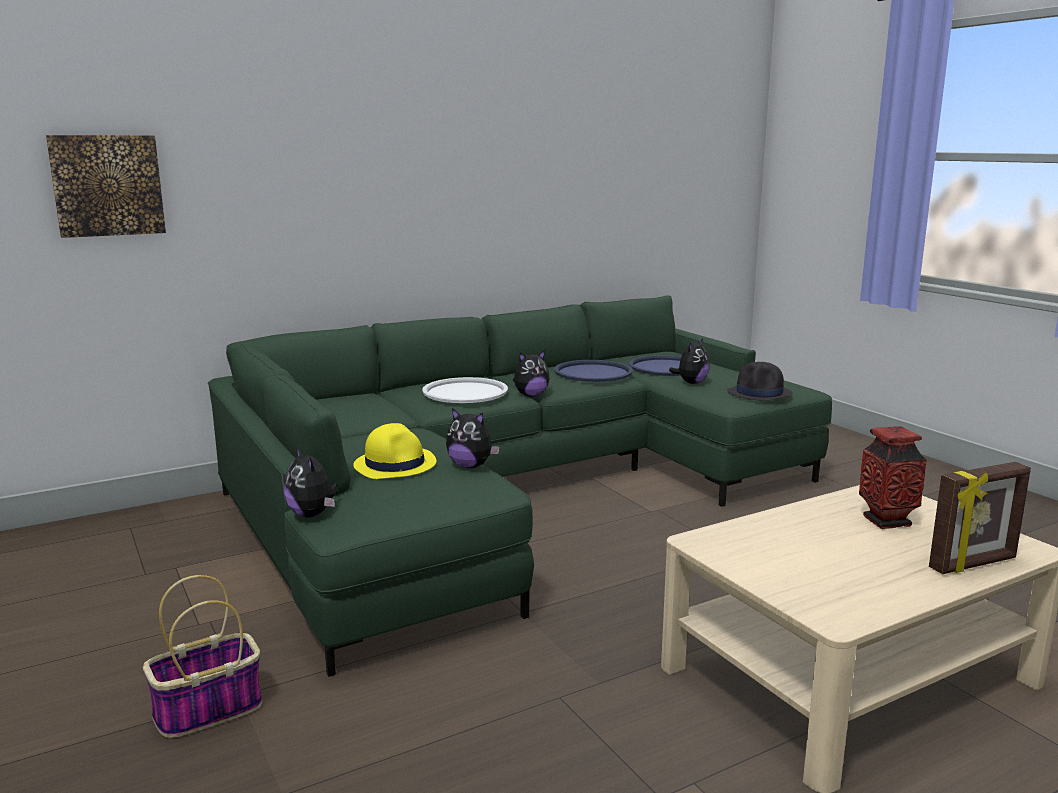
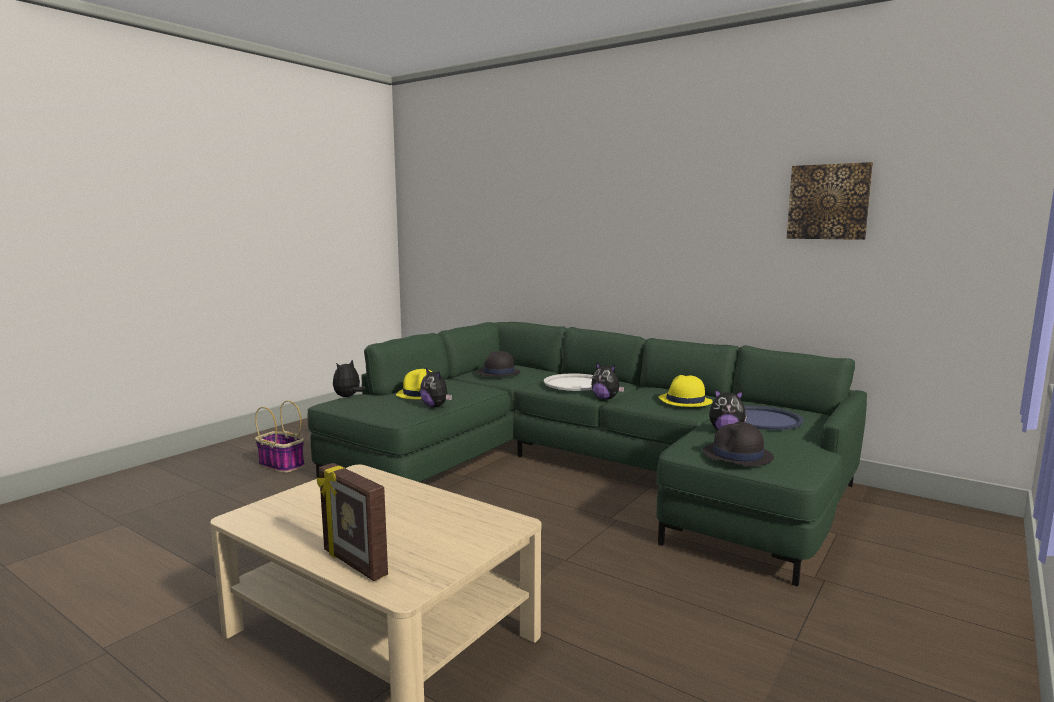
camera: 65 degrees right, 5 degrees down
(107, 185) = (466, 228): picture -> picture (828, 202)
(348, 412) = (498, 373): none -> black hat
(470, 466) = (436, 406): plush toy -> plush toy turned 45 degrees counterclockwise
(593, 372) = (684, 401): blue tray -> yellow hat
(886, 521) = (434, 526): vase -> none

